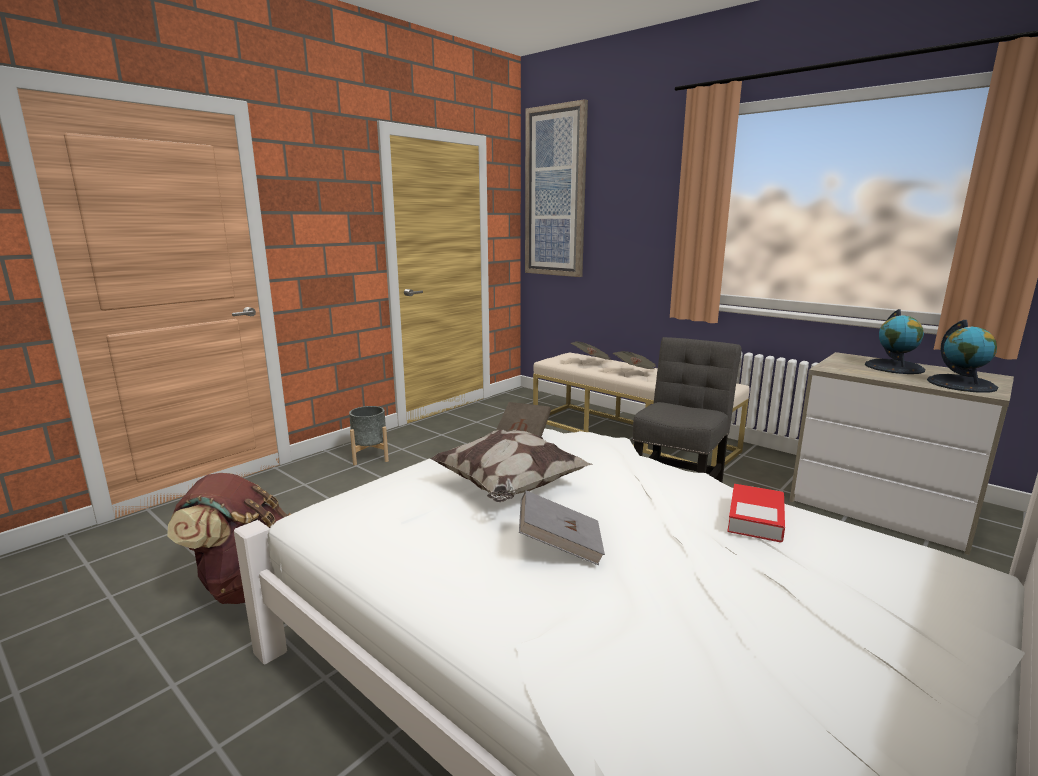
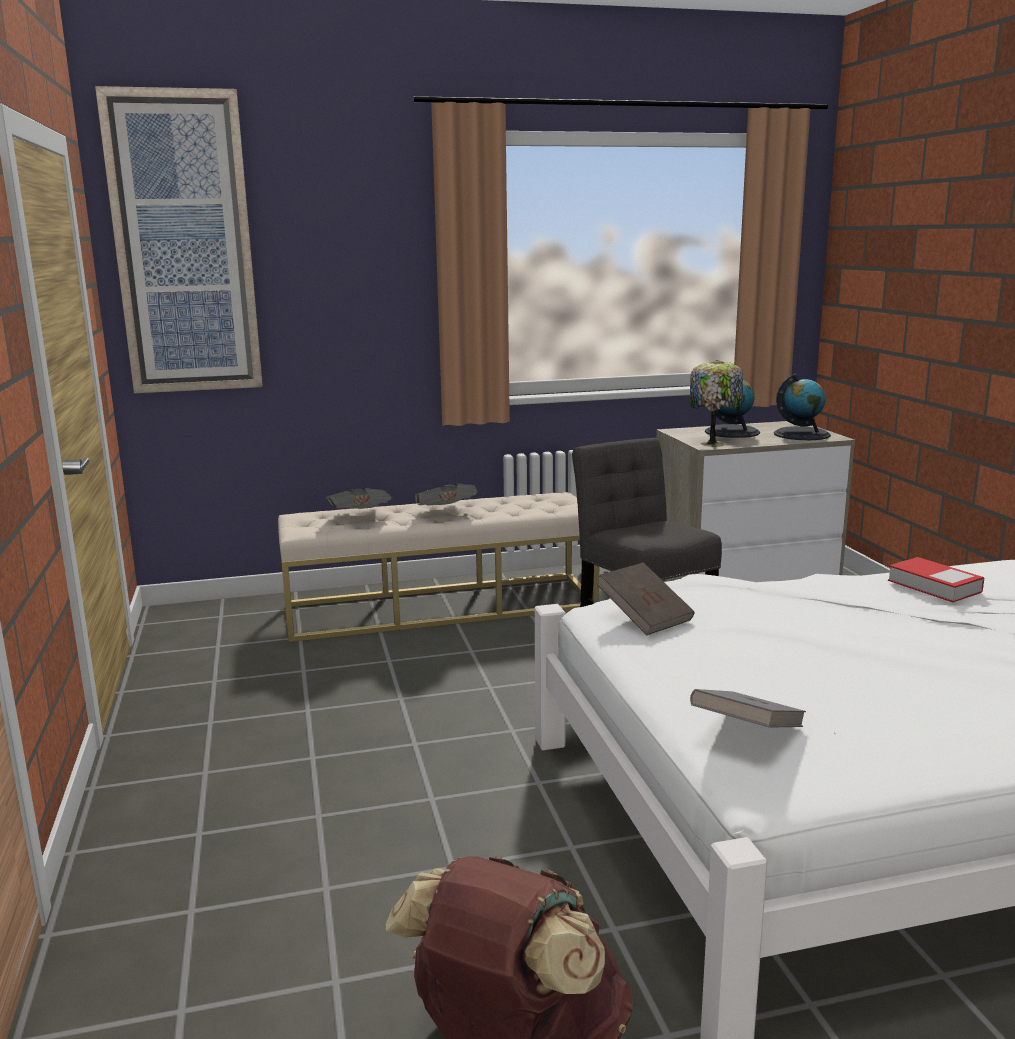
camera: 55 degrees left, 0 degrees up
(370, 457) = (185, 811): grey planter -> none
(509, 488) = (783, 658): pillow -> none
(560, 546) = (946, 668): grey book -> grey book (746, 733)
(839, 369) = (714, 444): none -> table lamp

